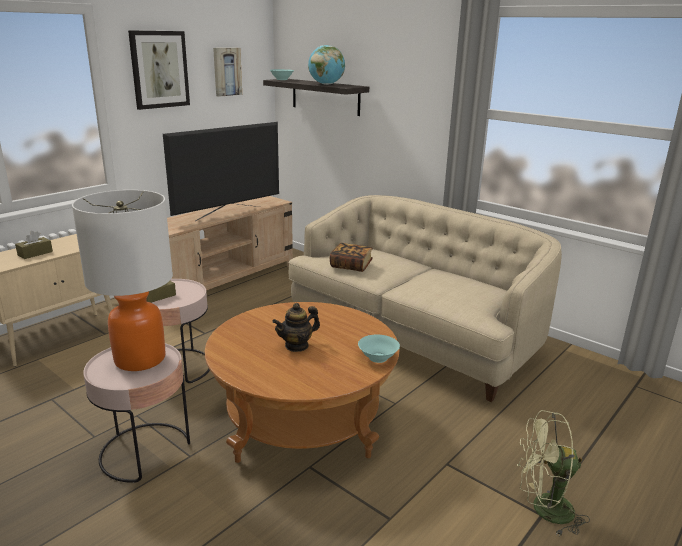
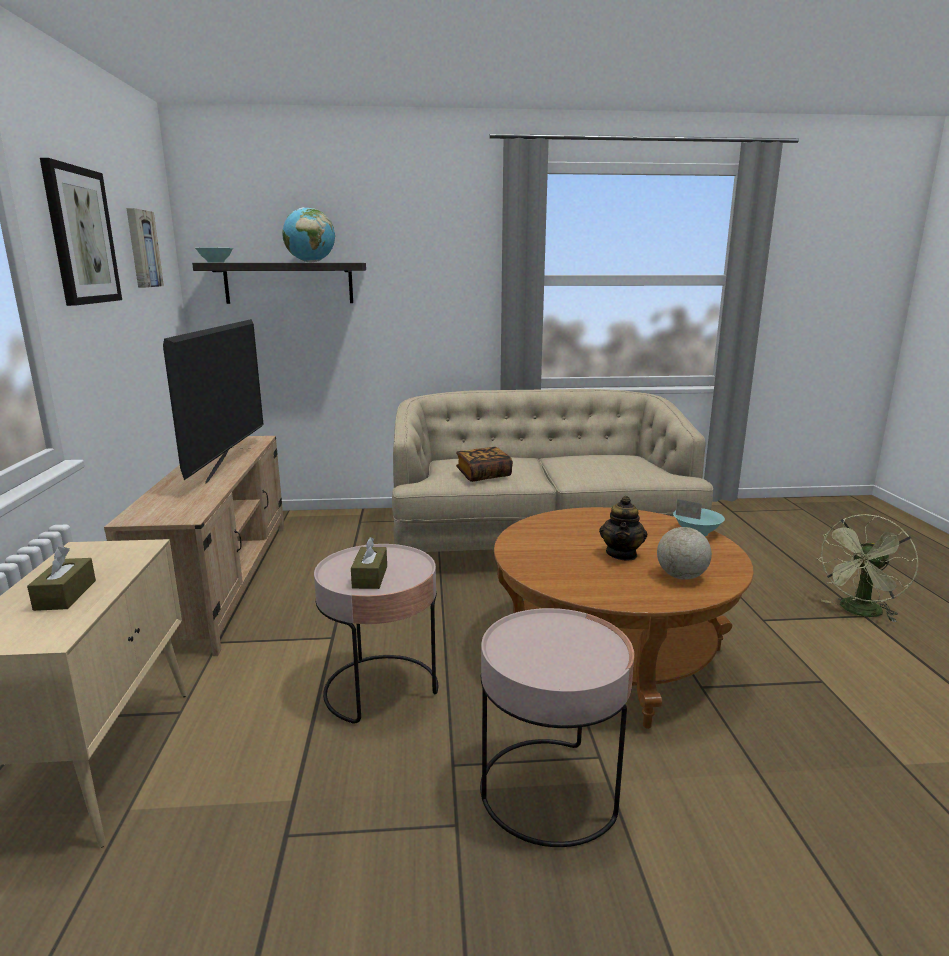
camera: 45 degrees left, 5 degrees down
(139, 359) = (546, 638): table lamp -> none
(288, 374) = (681, 577): none -> globe

